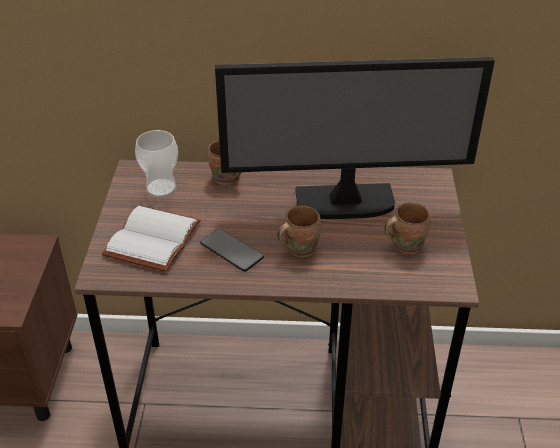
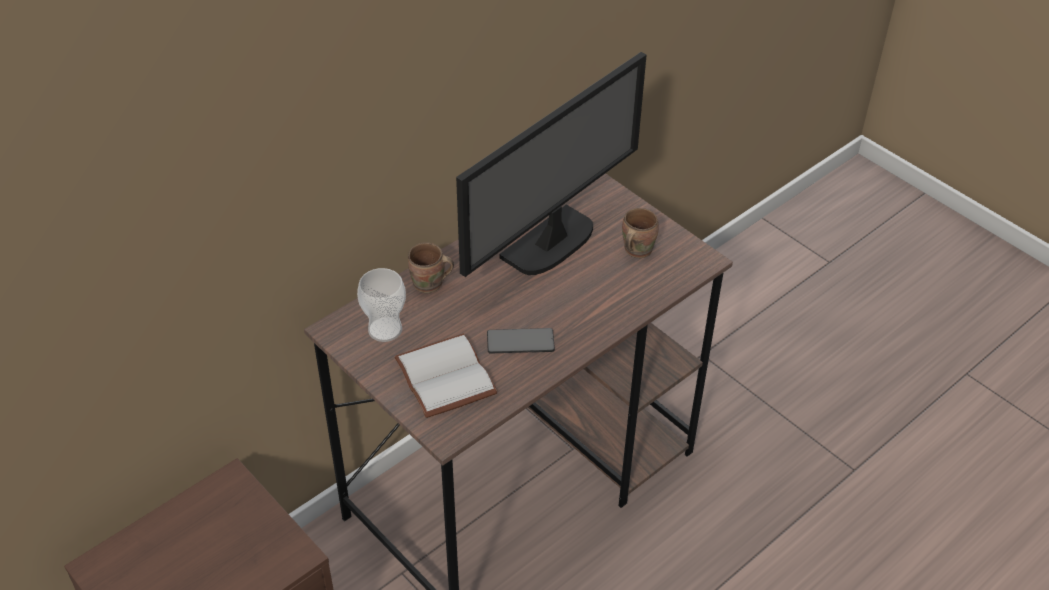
camera: 45 degrees left, 5 degrees up
(298, 248) = (566, 304): brown mug -> none

